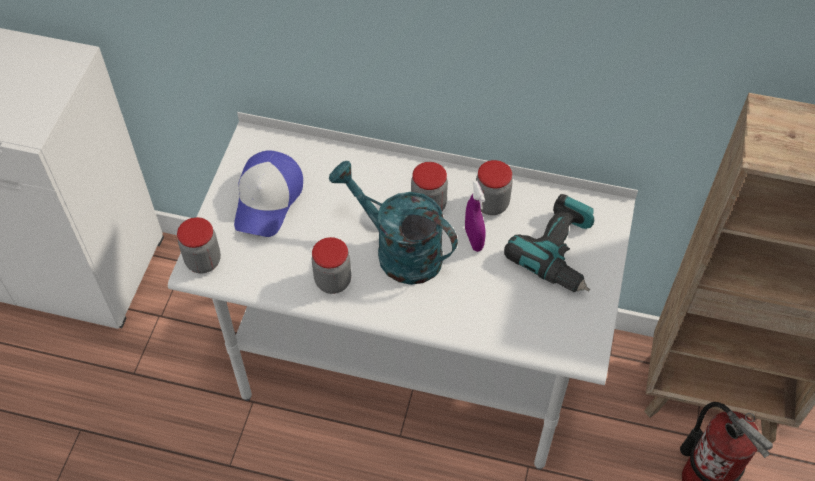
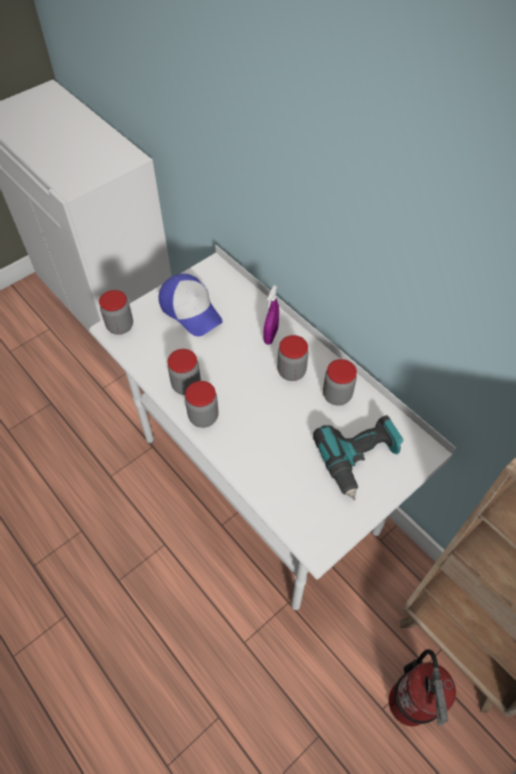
camera: 35 degrees right, 0 degrees up
(268, 200) = (191, 310): cap -> cap turned 90 degrees counterclockwise
(379, 302) = (203, 417): none -> jar
(398, 251) = (245, 390): turquoise watering can -> none
(474, 239) = (303, 413): purple spray bottle -> purple spray bottle (271, 336)

